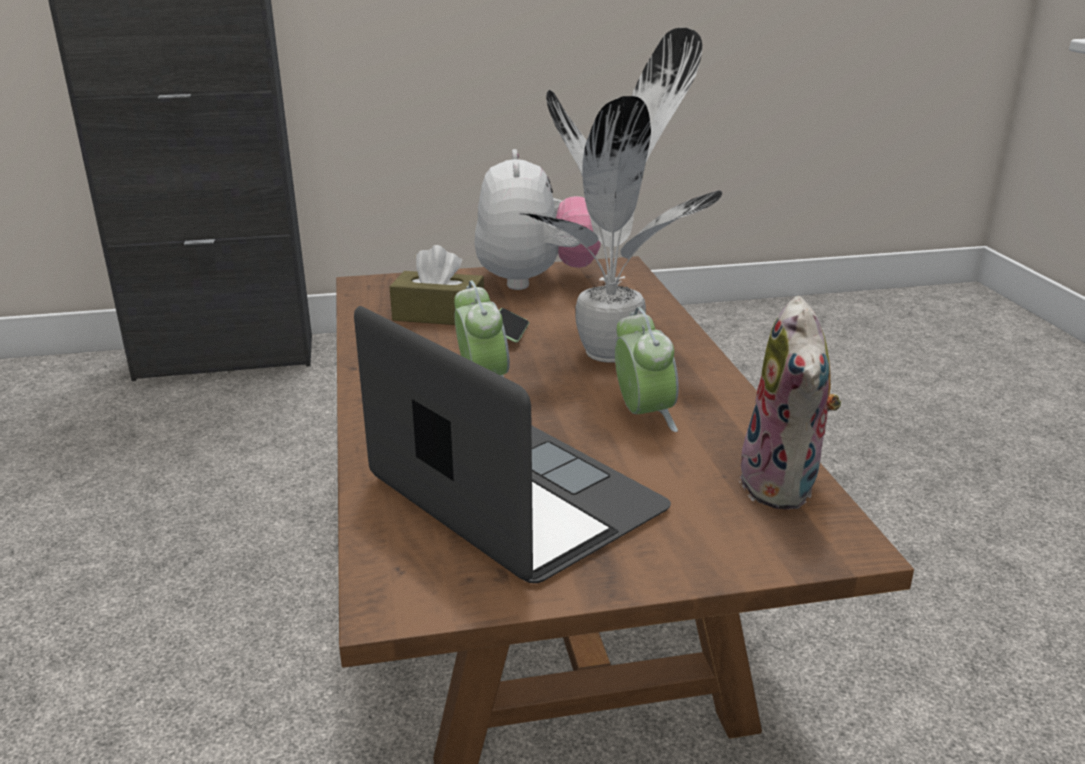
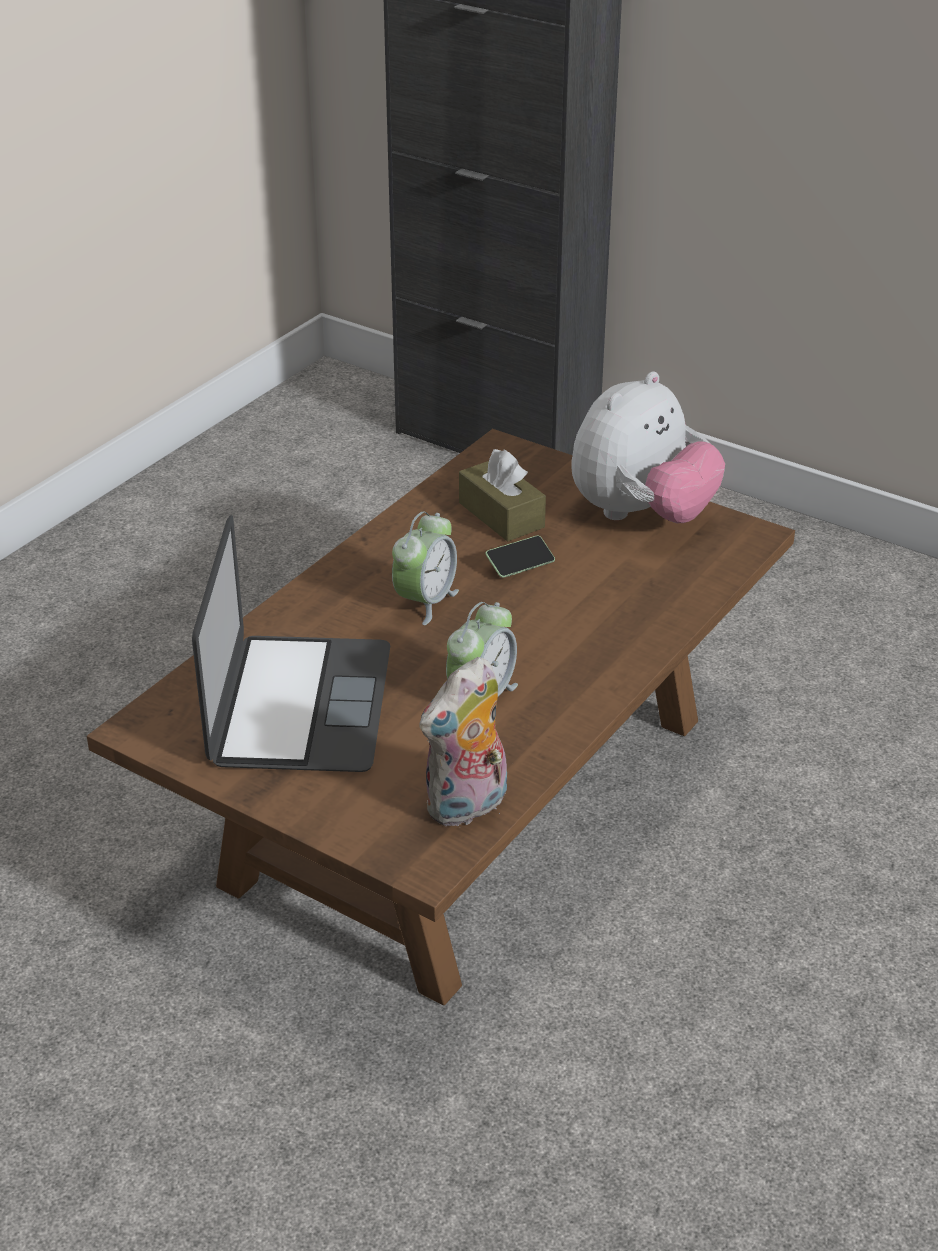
camera: 45 degrees right, 10 degrees up
(614, 351) = (567, 627): potted plant -> none

